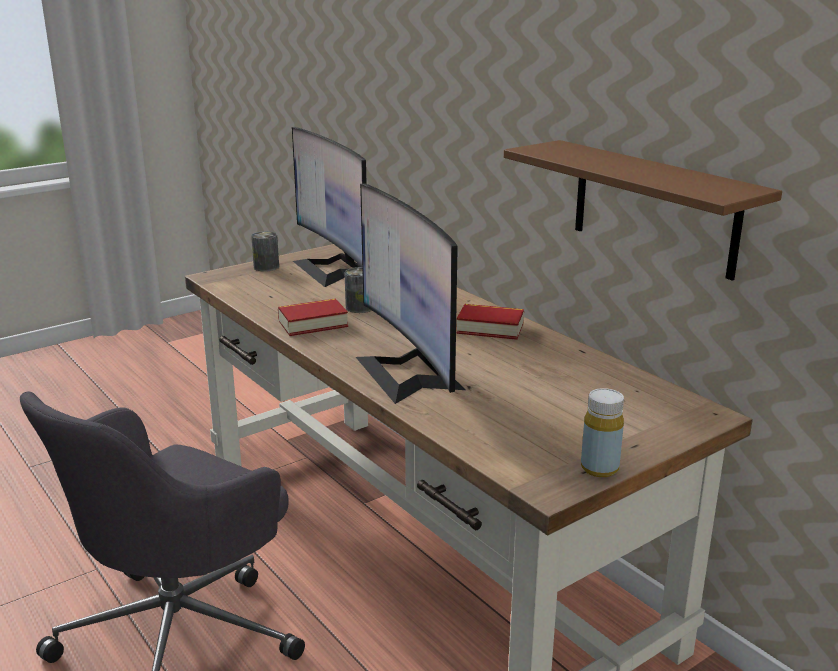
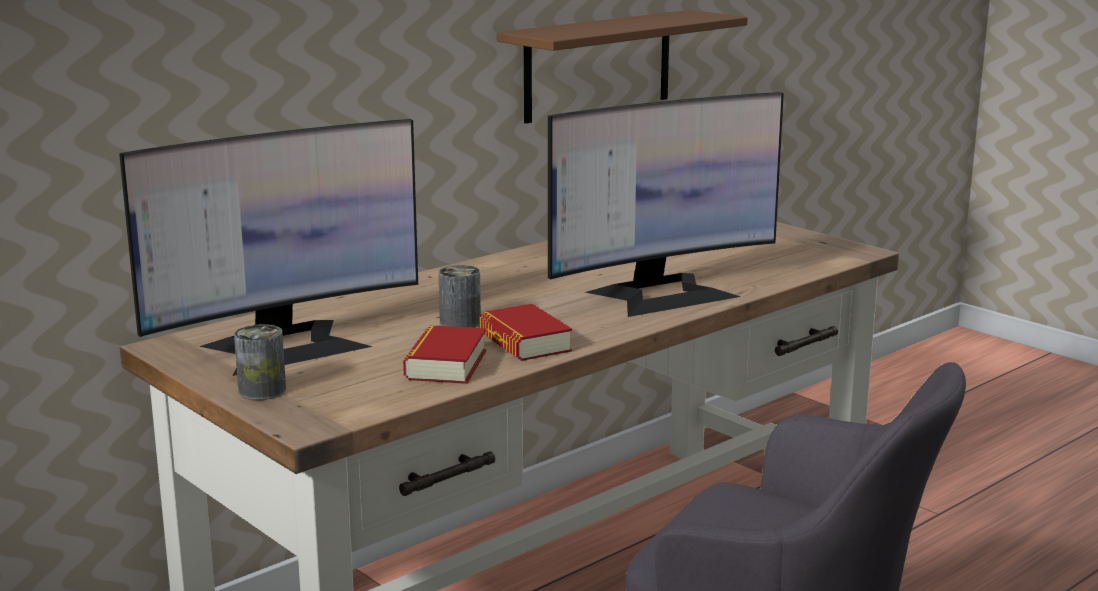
camera: 95 degrees left, 5 degrees down
(490, 328) = (523, 267): book -> book (446, 365)
(599, 468) = (816, 238): yellow bottle -> none

